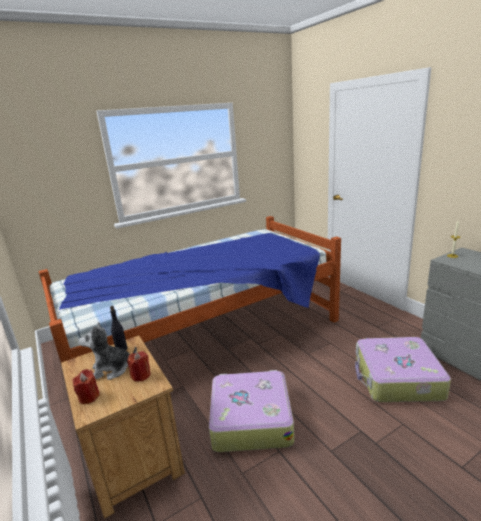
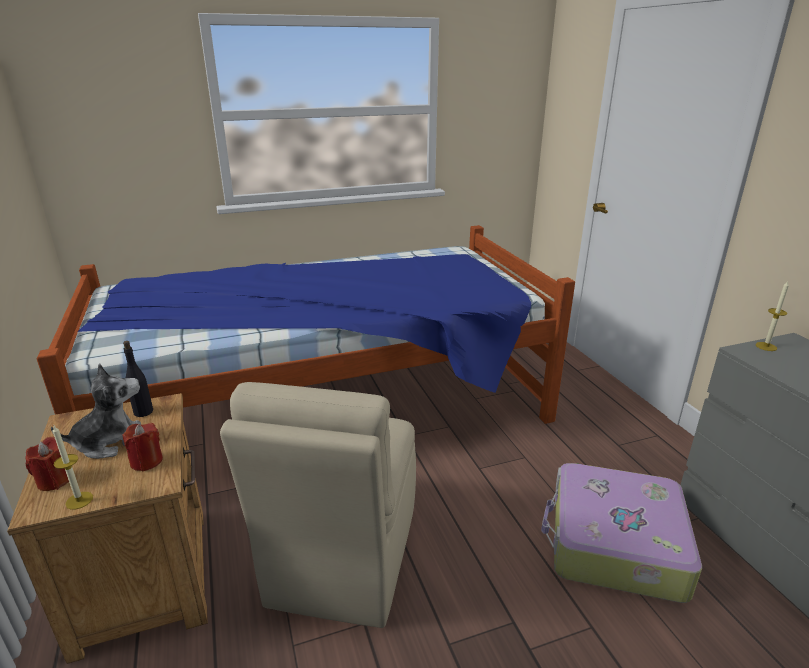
camera: 10 degrees right, 5 degrees up
(111, 369) = (111, 442): plush toy -> plush toy turned 150 degrees clockwise
(112, 404) = (79, 500): none -> candle
(250, 418) = (342, 558): suitcase -> beige chair

